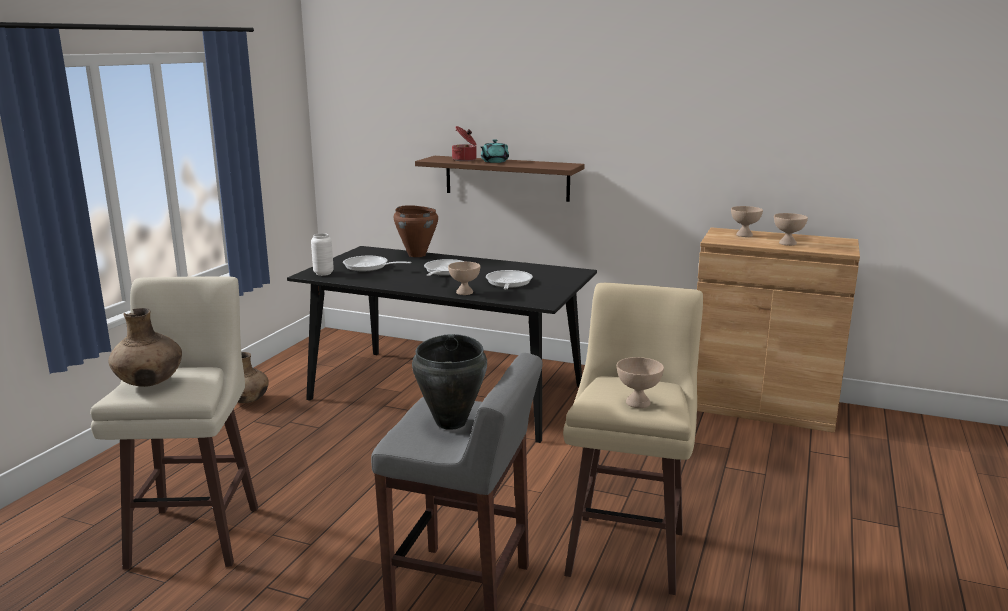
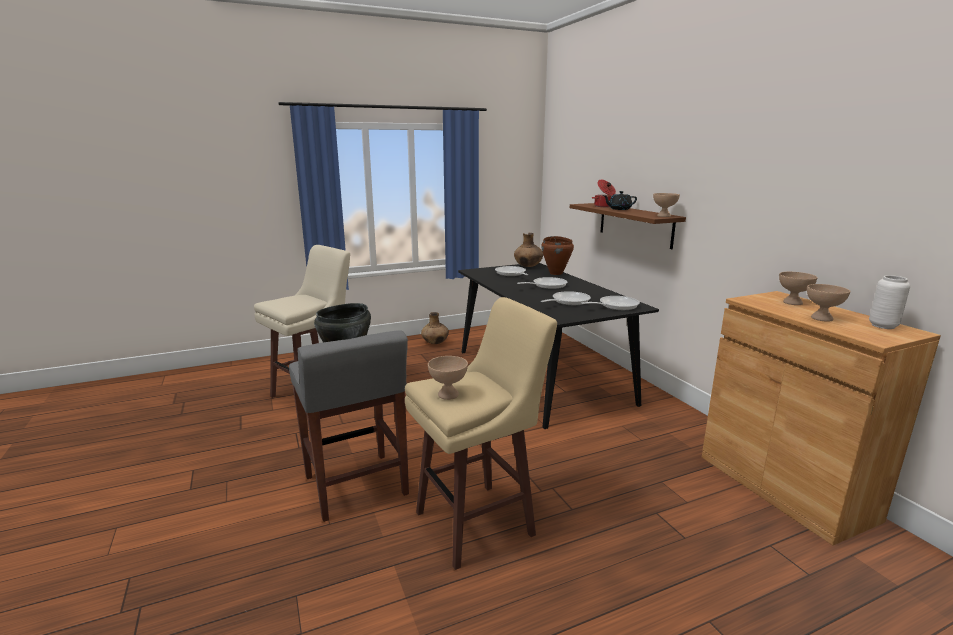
camera: 45 degrees right, 0 degrees up
(150, 383) = (287, 300): brown vase -> brown vase (528, 266)
(323, 273) = (479, 272): white vase -> white vase (883, 326)
(464, 292) = (527, 299): beige bowl -> beige bowl (664, 216)
(494, 161) = (619, 209): turquoise teapot -> black teapot
(558, 276) = (615, 306): none -> frying pan

